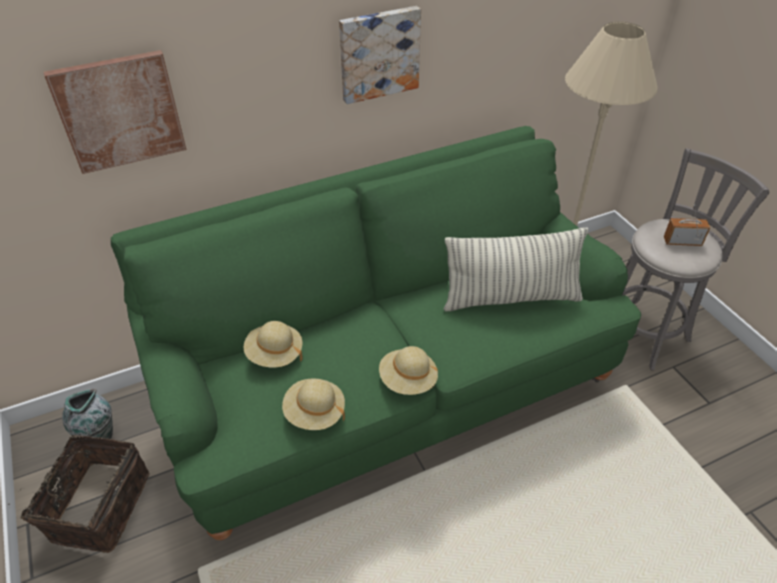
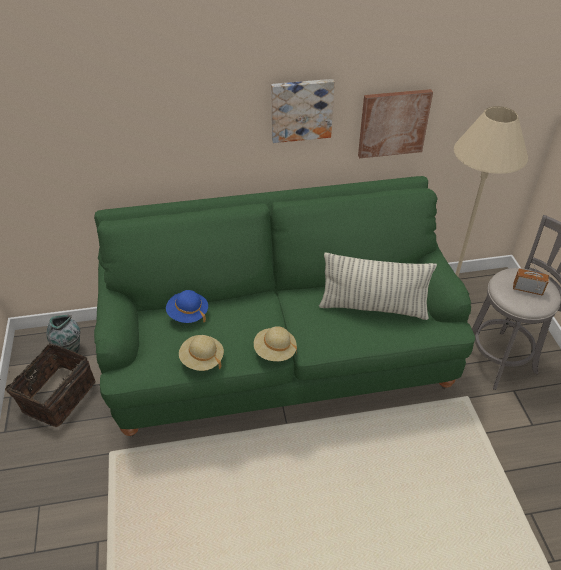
camera: 15 degrees right, 0 degrees up
(119, 111) = (110, 129): picture -> picture (393, 123)
(274, 354) = (188, 314): beige hat -> blue hat

